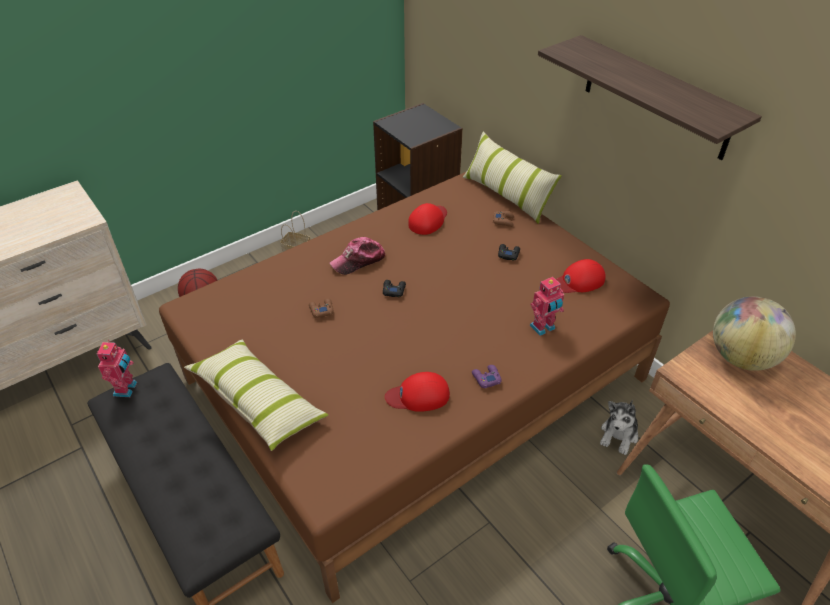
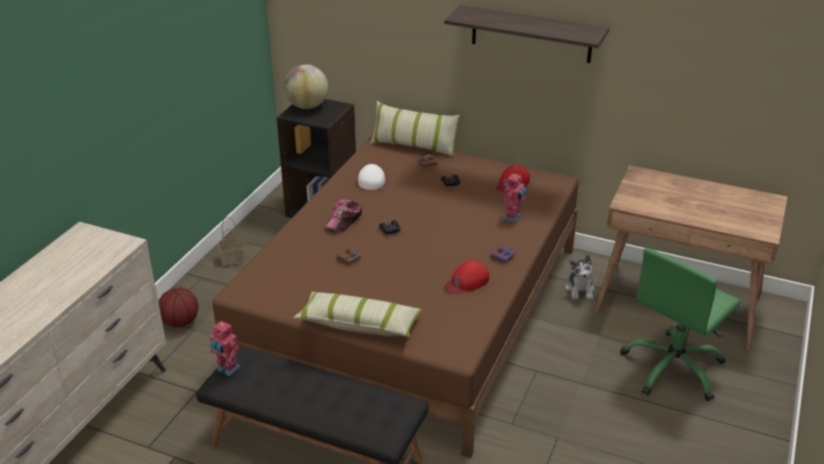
camera: 30 degrees left, 10 degrees down
(127, 389) = (227, 369): toy robot -> toy robot turned 150 degrees clockwise
(428, 221) = (371, 179): red cap -> white cap
(741, 357) = (649, 186): globe -> globe (307, 106)

